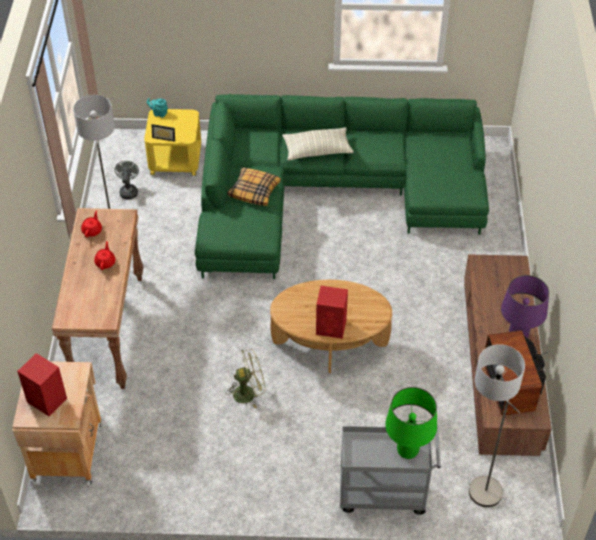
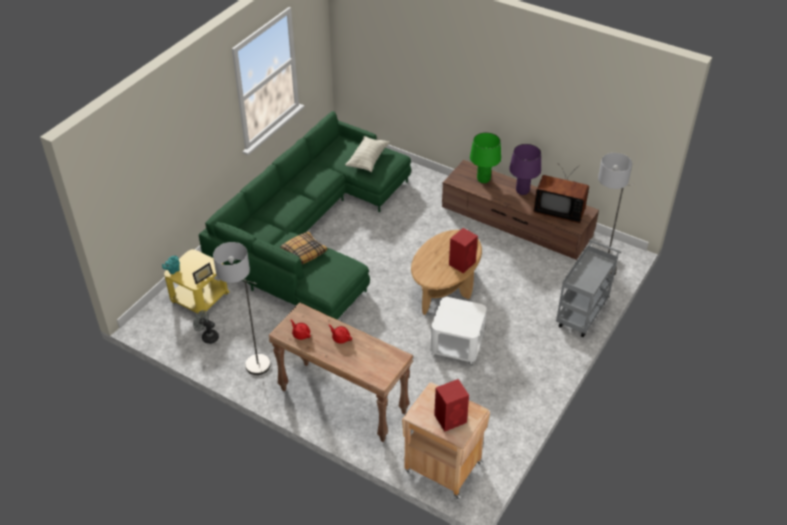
camera: 60 degrees left, 5 degrees down
(249, 392) = (457, 345): green fan -> white side table
(317, 151) = (293, 206): pillow -> pillow (367, 159)
(407, 450) = (594, 264): green table lamp -> green table lamp (483, 179)

